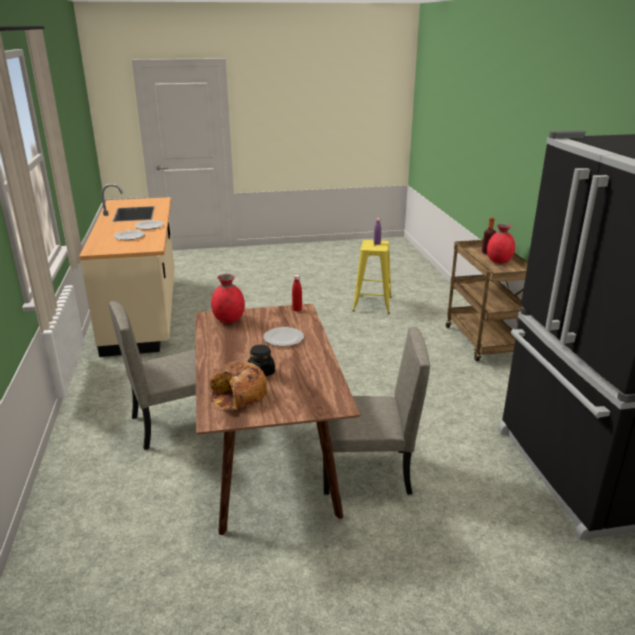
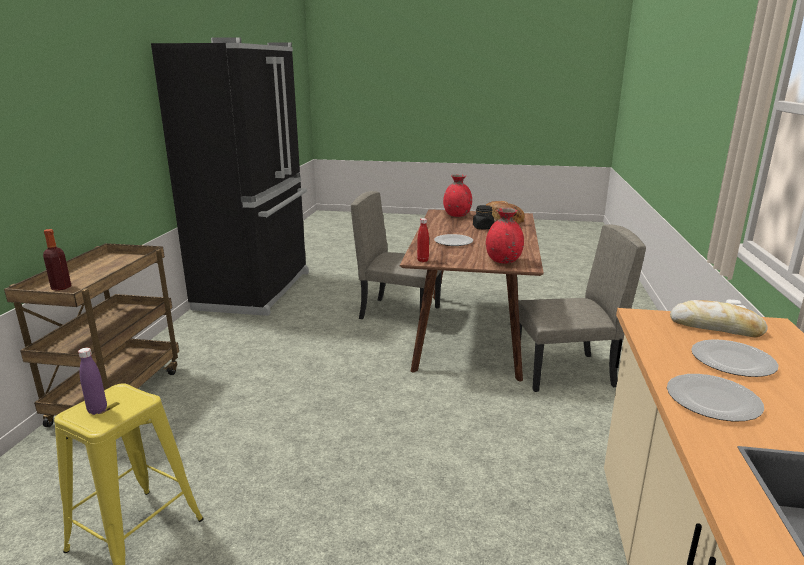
camera: 160 degrees left, 5 degrees down
(122, 247) = (716, 327): none -> bread
(498, 261) = (88, 273): red vase -> red vase (457, 215)

